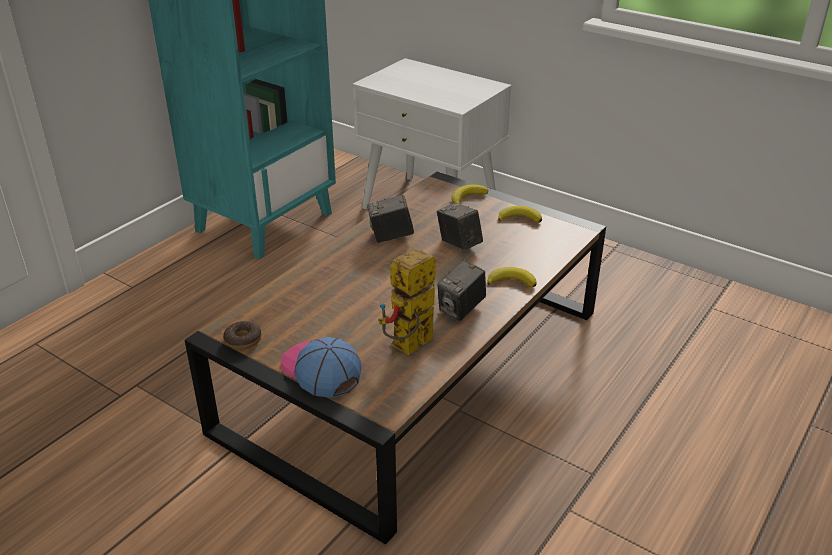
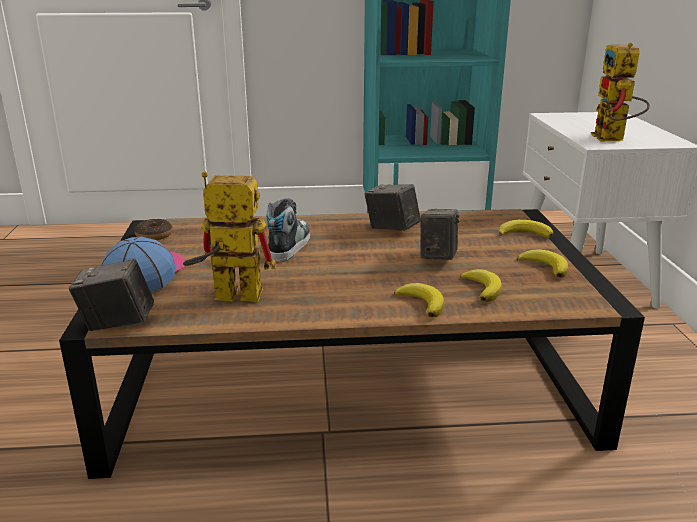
camera: 50 degrees right, 10 degrees down
(358, 288) = (289, 245): none -> shoe
(457, 96) = (613, 139): none -> toy robot
(461, 309) = (328, 297): camera -> camera (117, 323)
(519, 252) = (482, 289): none -> banana

